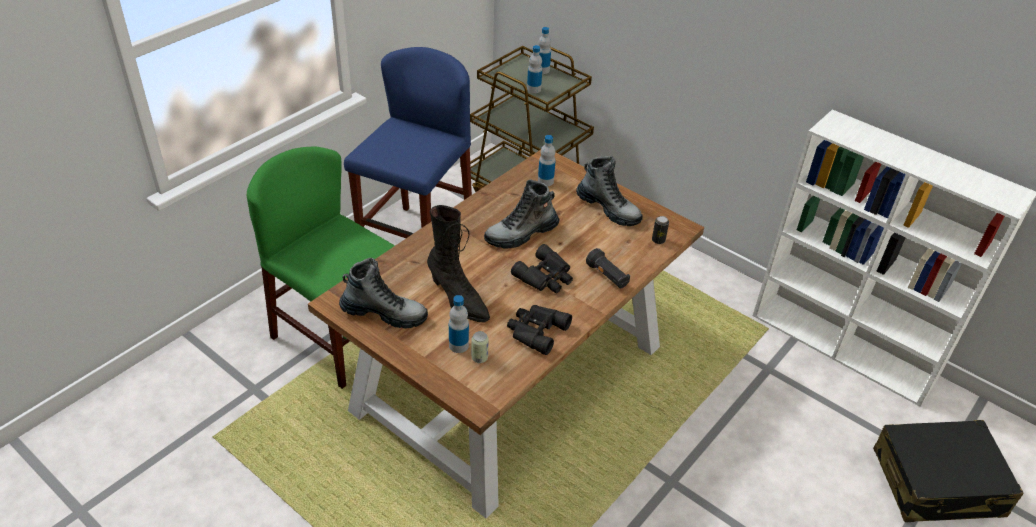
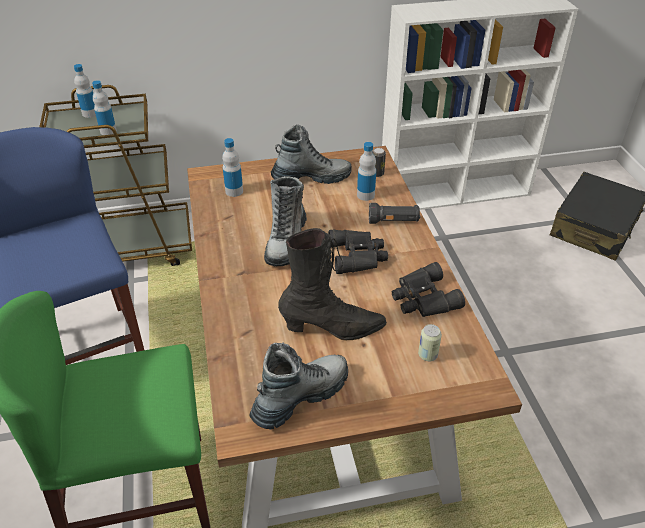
camera: 50 degrees left, 0 degrees up
(458, 345) = (398, 361): bottle -> bottle (365, 195)

